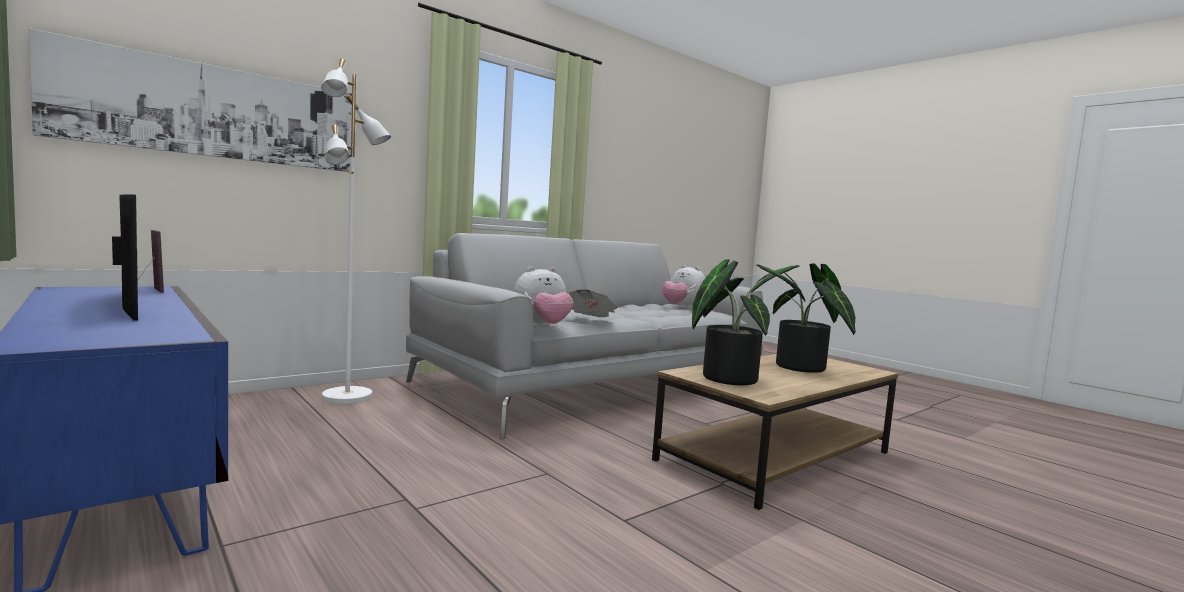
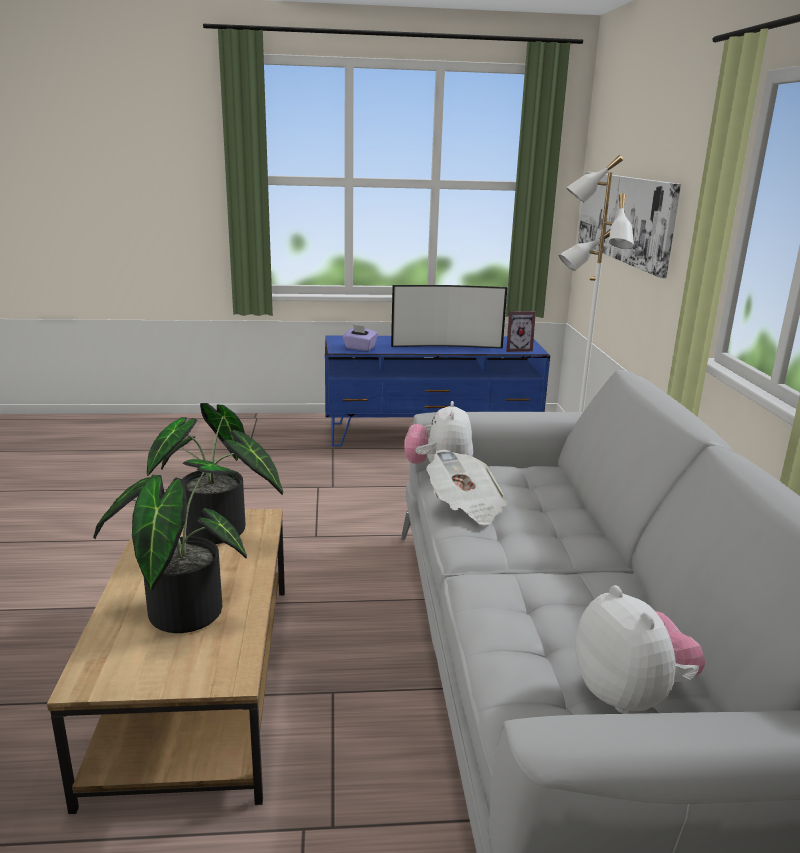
camera: 125 degrees right, 15 degrees up
(158, 330) = (359, 348): none -> purple tissue box
(682, 308) = (630, 695): plush toy -> plush toy turned 75 degrees clockwise

